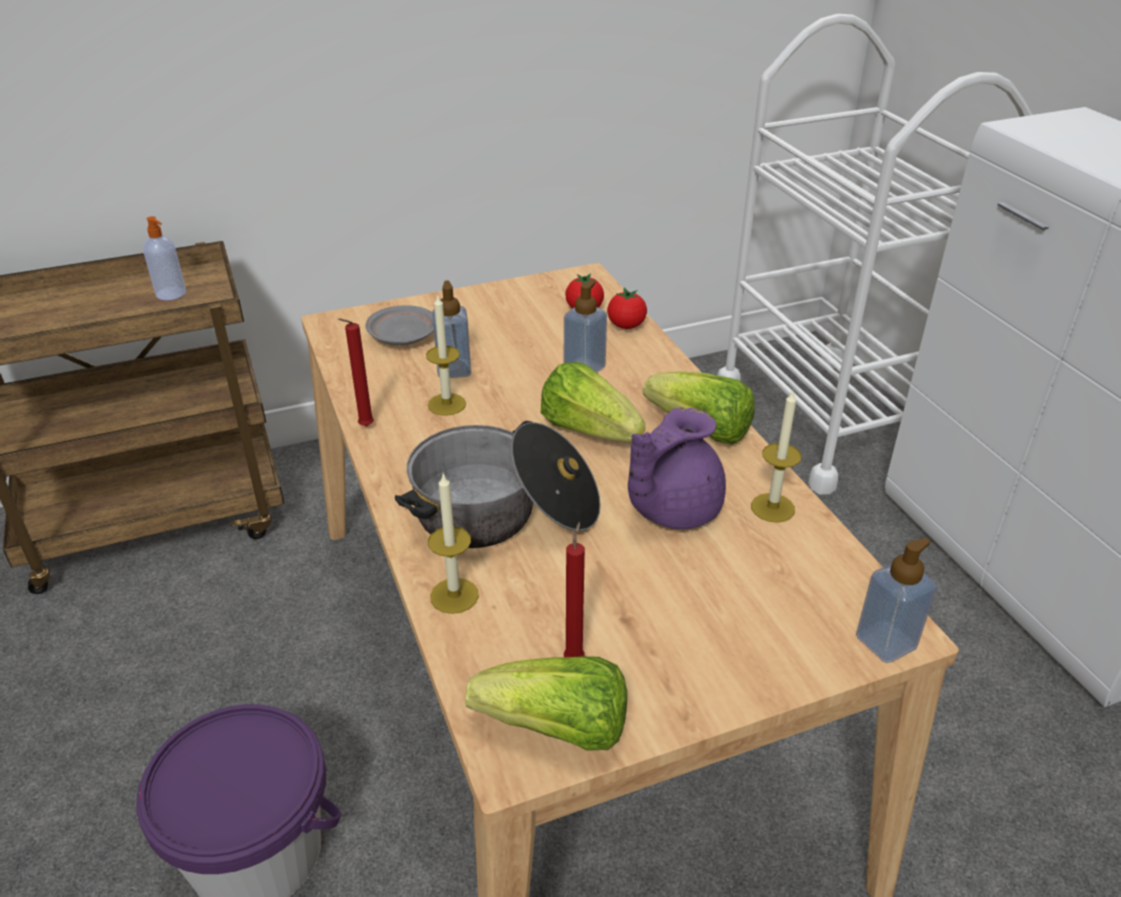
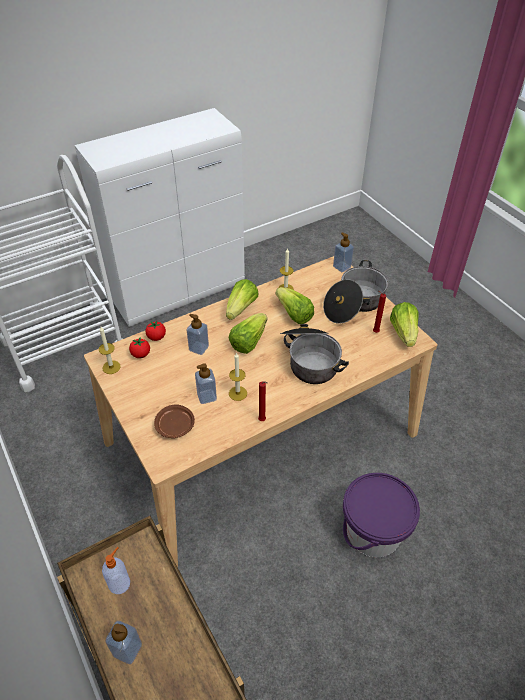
camera: 100 degrees left, 10 degrees up
(81, 298) = (127, 649): none -> soap dispenser
(402, 336) = (175, 426): grey plate -> brown plate
(454, 595) = (358, 366): candle -> candle (111, 367)
(671, 509) = (294, 314): purple teapot -> lettuce
(702, 636) = (354, 304): none -> cooking pot

